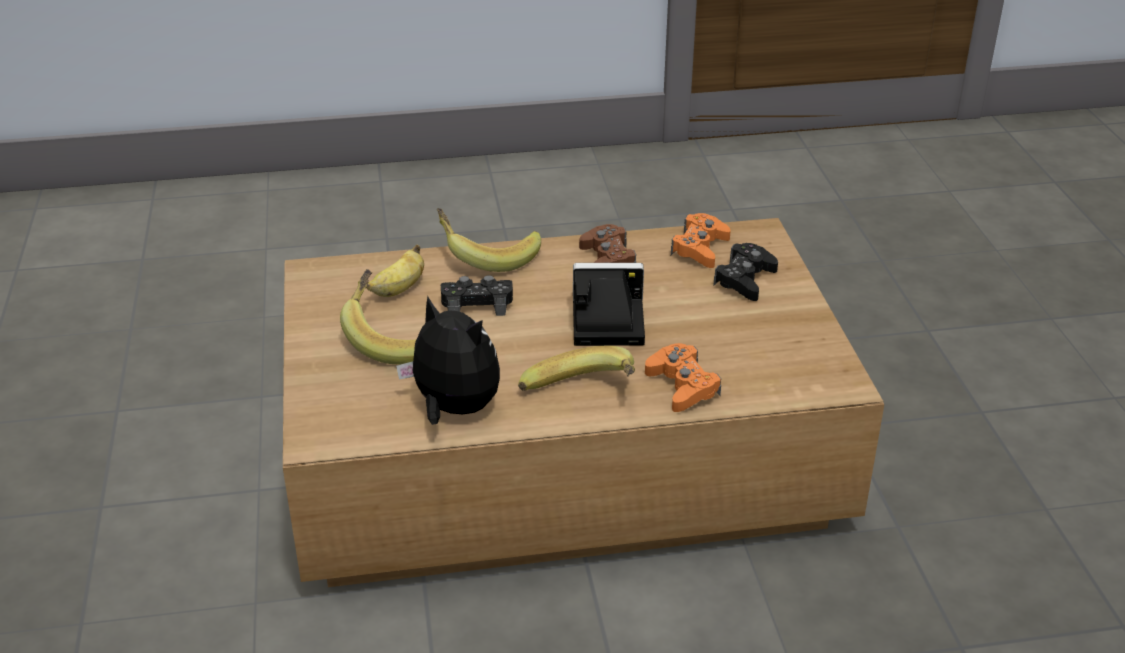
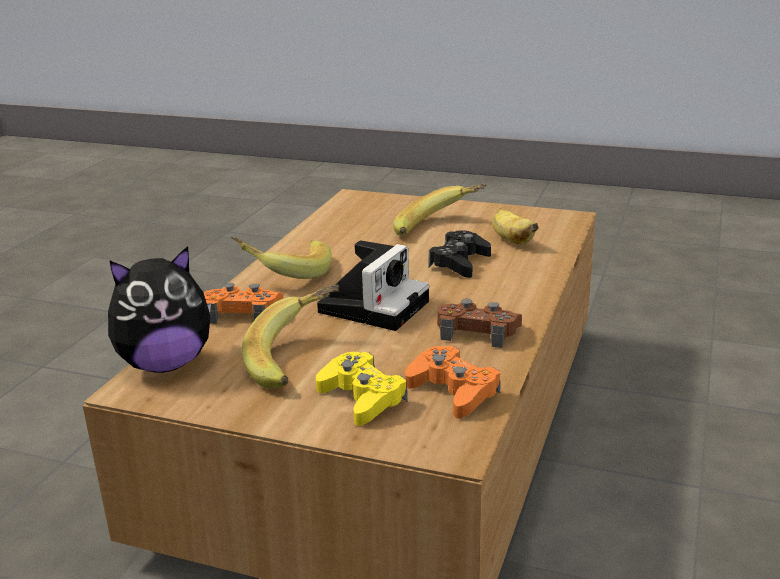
camera: 120 degrees right, 10 degrees down
(453, 409) = (331, 233): plush toy -> plush toy (165, 364)
(487, 256) = (537, 280): banana -> banana (298, 360)
(745, 279) = (362, 398): black game controller -> yellow game controller

